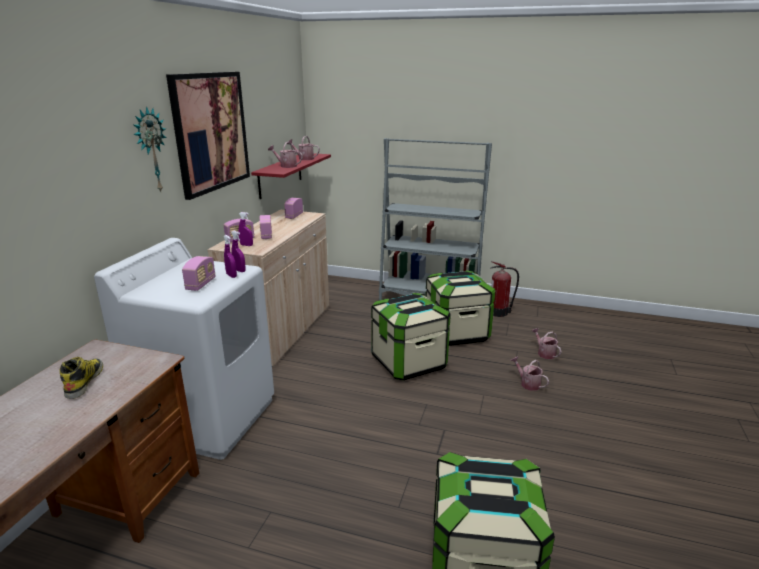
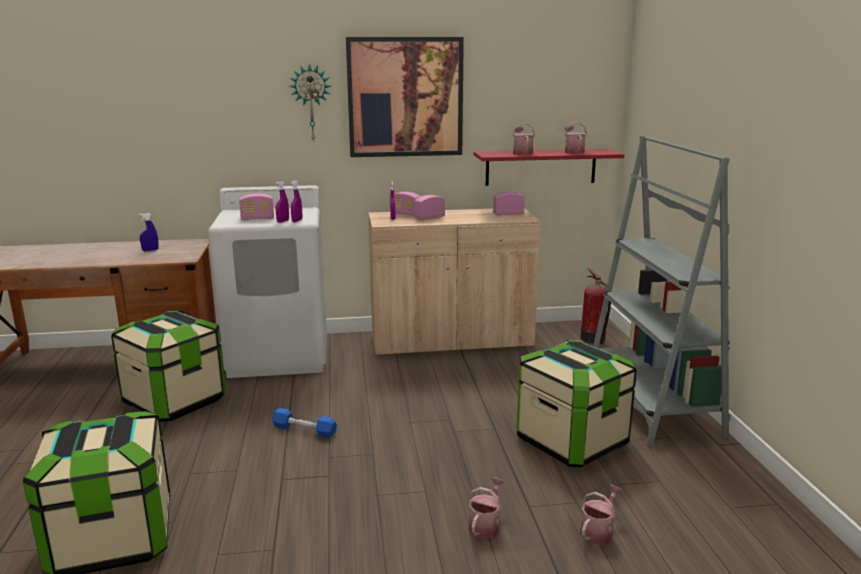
camera: 65 degrees right, 5 degrees down
(84, 381) = (150, 250): boot -> blue spray bottle
(369, 429) = (304, 430): none -> blue dumbbell
(409, 362) = (455, 424): storage box -> storage box (175, 401)
(499, 312) = (689, 466): fire extinguisher -> fire extinguisher (593, 339)

